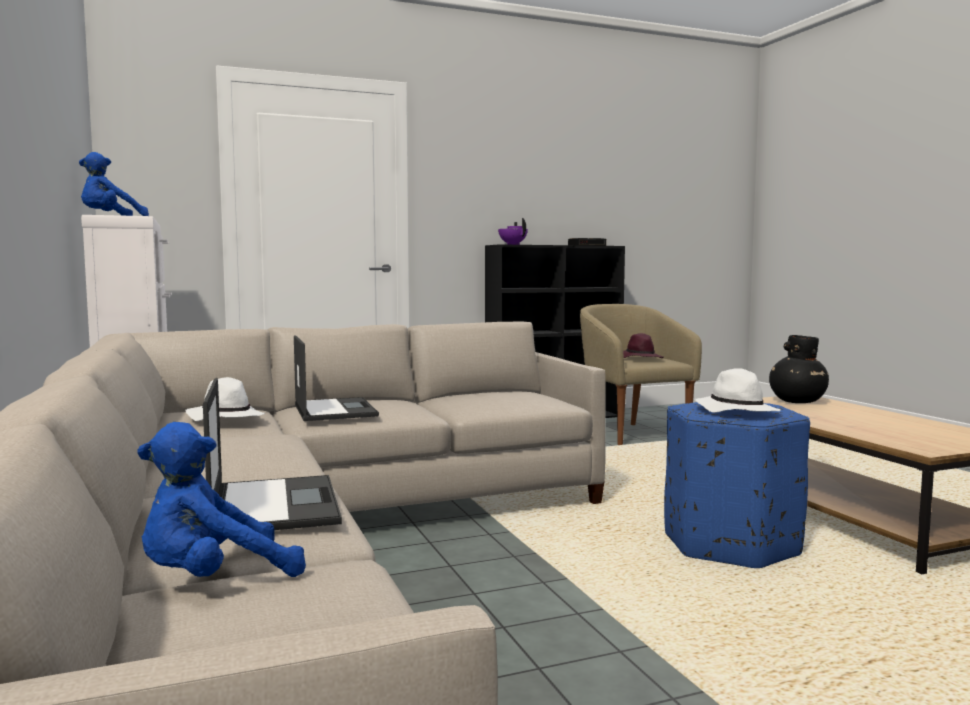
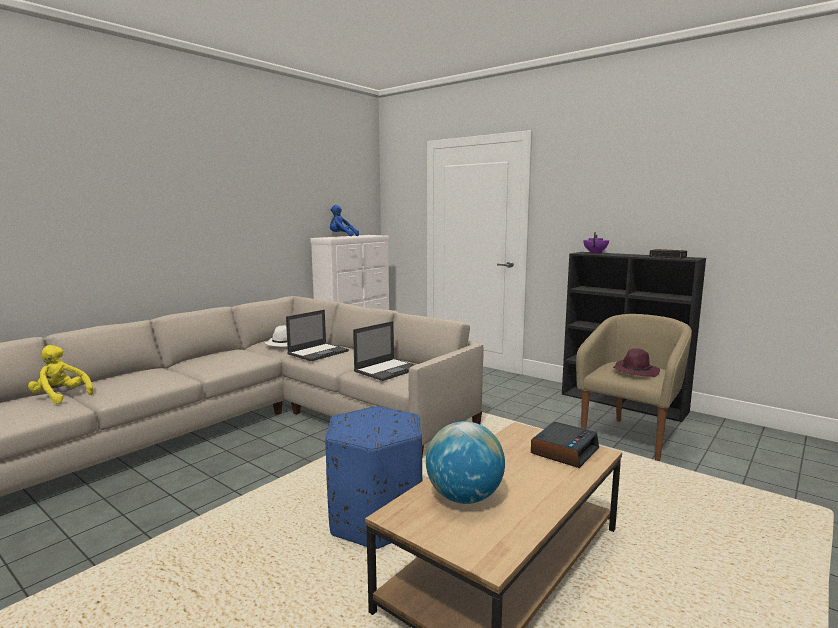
camera: 60 degrees right, 5 degrees up
(214, 580) = (61, 397): blue plush toy -> yellow plush toy
(273, 505) = (137, 383): laptop -> laptop (388, 370)
(735, 411) = (362, 423): white hat -> none
(796, 401) = (564, 451): black vase -> alarm clock
(889, 431) = (464, 497): none -> globe

